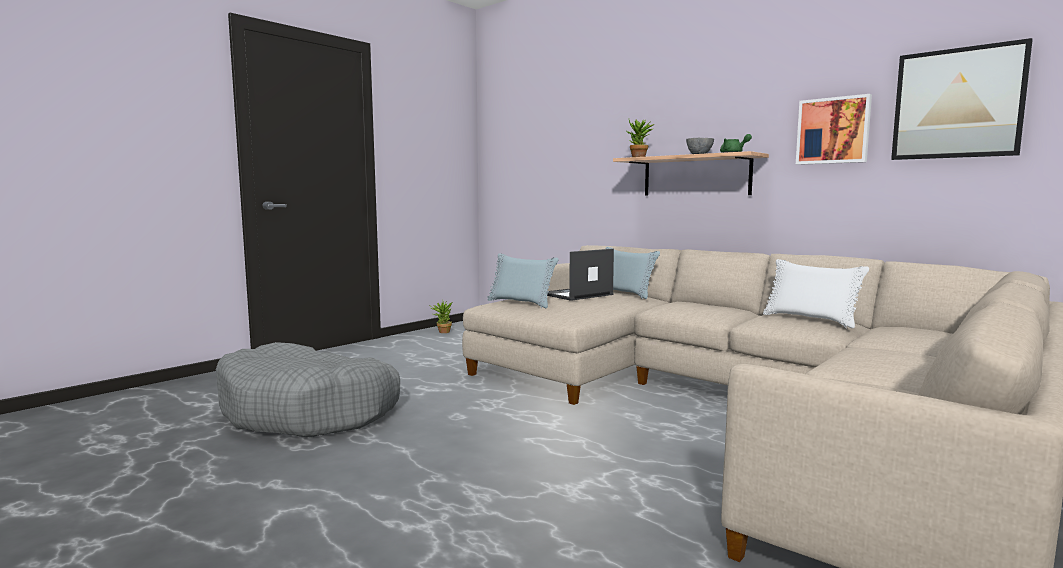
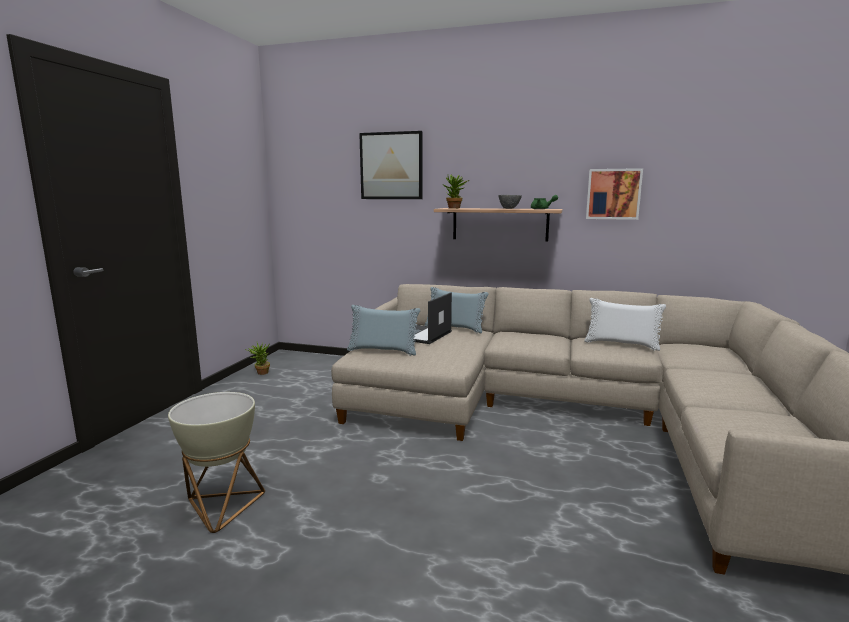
camera: 25 degrees left, 5 degrees up
(309, 412) = (222, 509): grey dog bed -> planter
(957, 103) = (701, 180): picture -> picture (391, 166)

